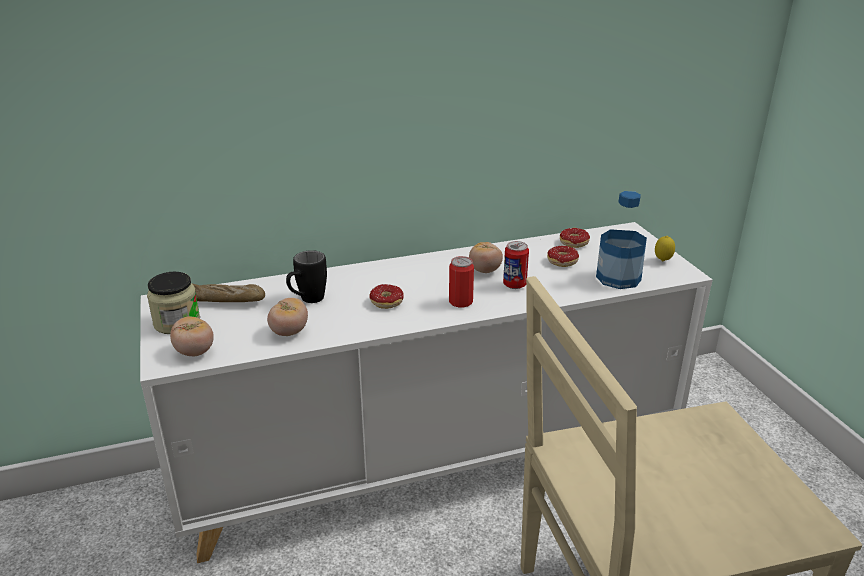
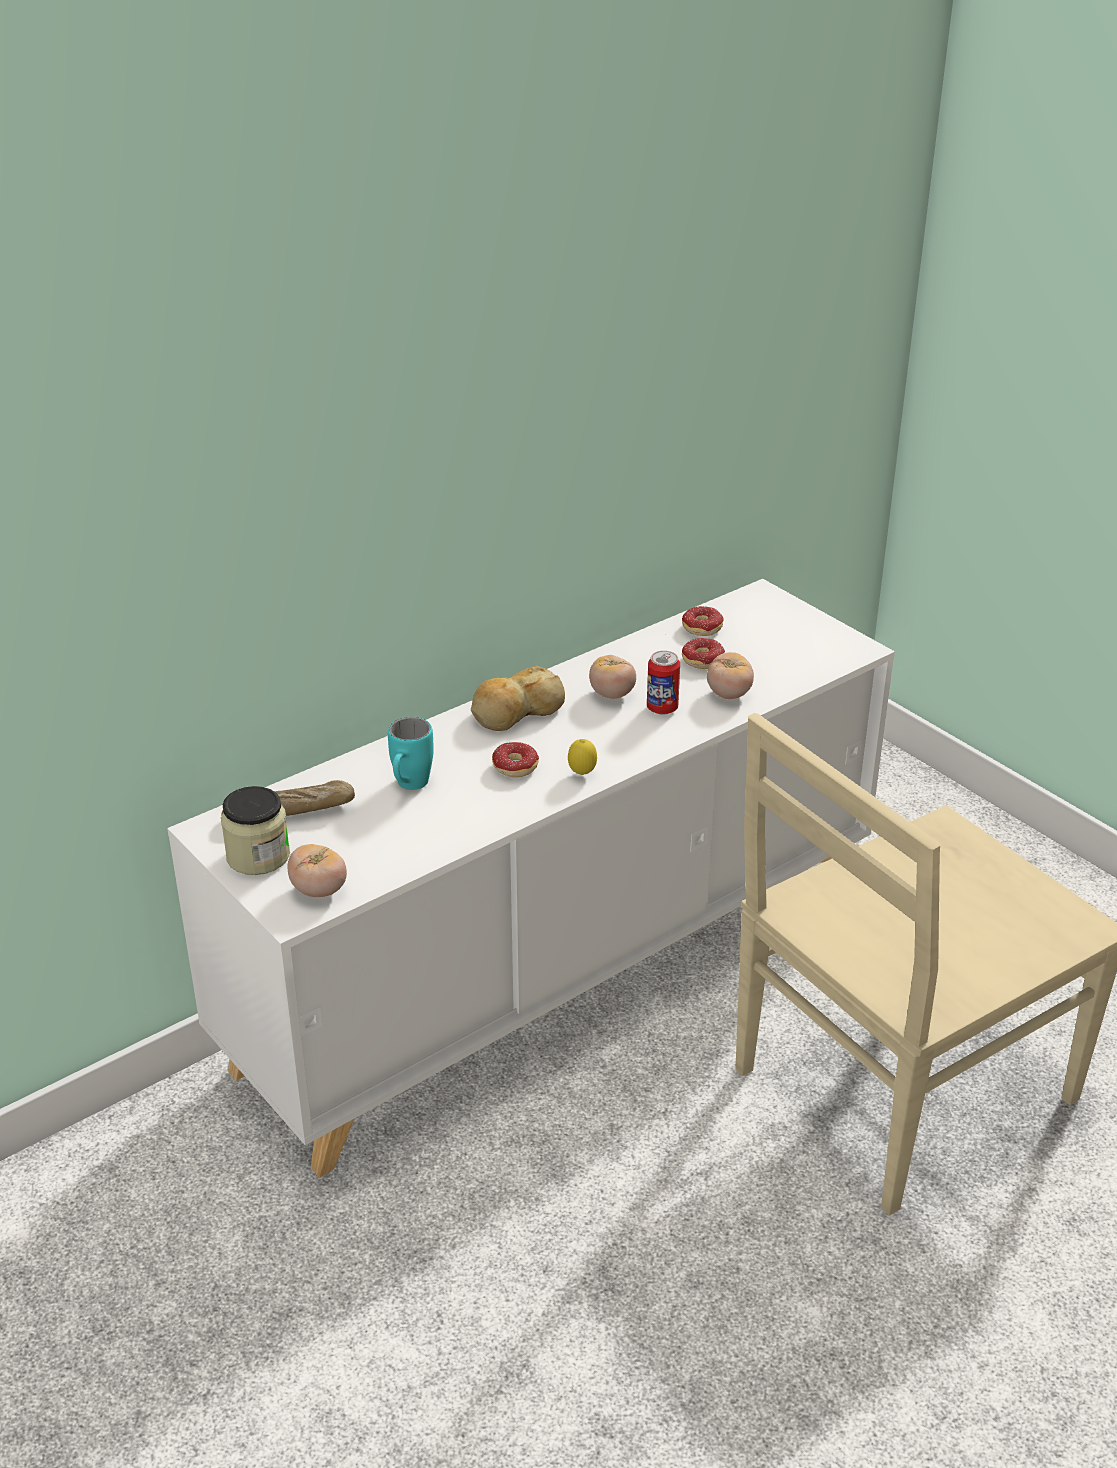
camera: 20 degrees left, 5 degrees up
(289, 332) = (420, 836): tomato -> tomato (729, 694)
(307, 301) = (409, 787): black mug -> turquoise mug
(412, 269) = (516, 712): none -> bread
(460, 302) = (609, 747): can -> none
(618, 278) = (783, 672): bottle -> none
(662, 261) = (825, 635): lemon -> lemon (582, 774)

